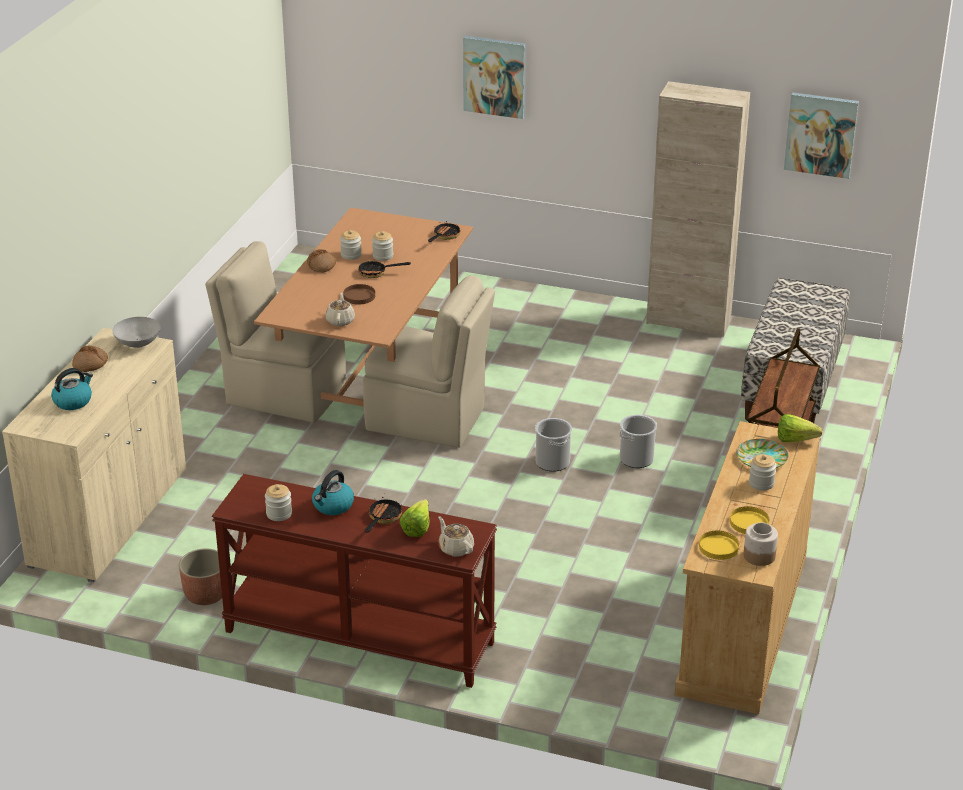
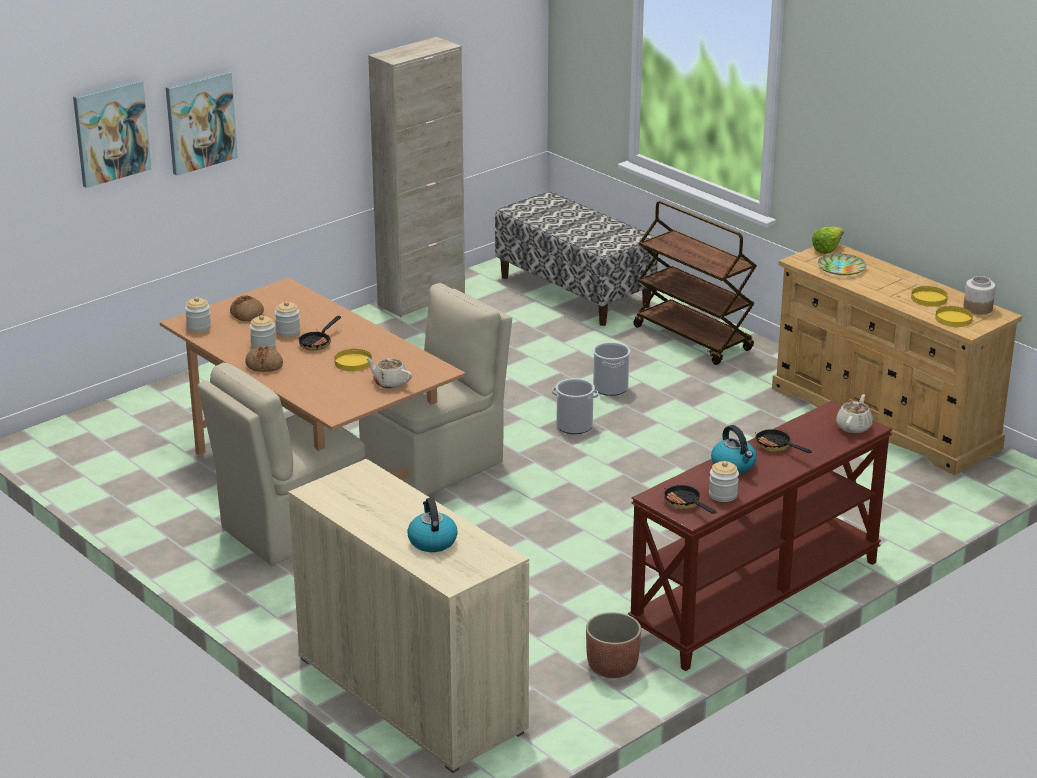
camera: 60 degrees left, 5 degrees down
(90, 364) = (363, 515): bread -> bread (247, 314)
(137, 344) = (352, 479): grey bowl -> none
(359, 296) = (353, 362): brown plate -> yellow plate
(419, 526) = (805, 434): lettuce -> none
(444, 236) = (290, 294): frying pan -> frying pan (685, 505)
(455, 548) = (854, 427): beige teapot -> beige teapot turned 120 degrees clockwise
(761, 483) = (878, 279): jar -> jar (199, 327)
(821, 134) = (488, 57): picture -> picture (111, 132)

